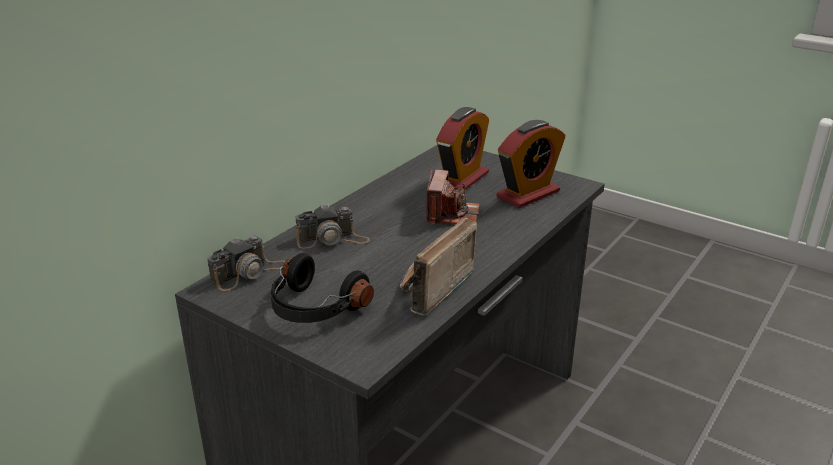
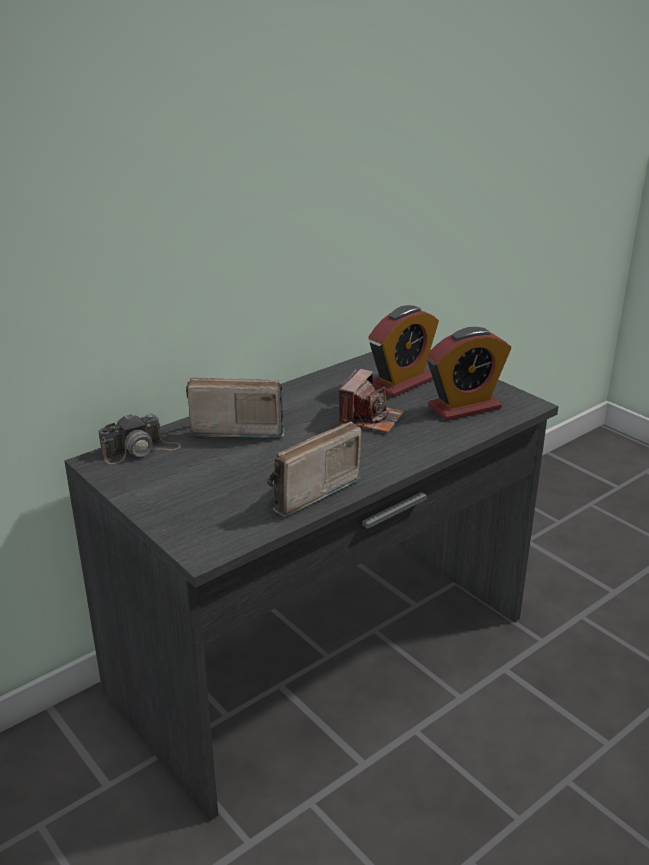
camera: 15 degrees right, 0 degrees up
(314, 308) = (184, 493): black headphones -> none
(332, 239) = (236, 428): camera -> radio

